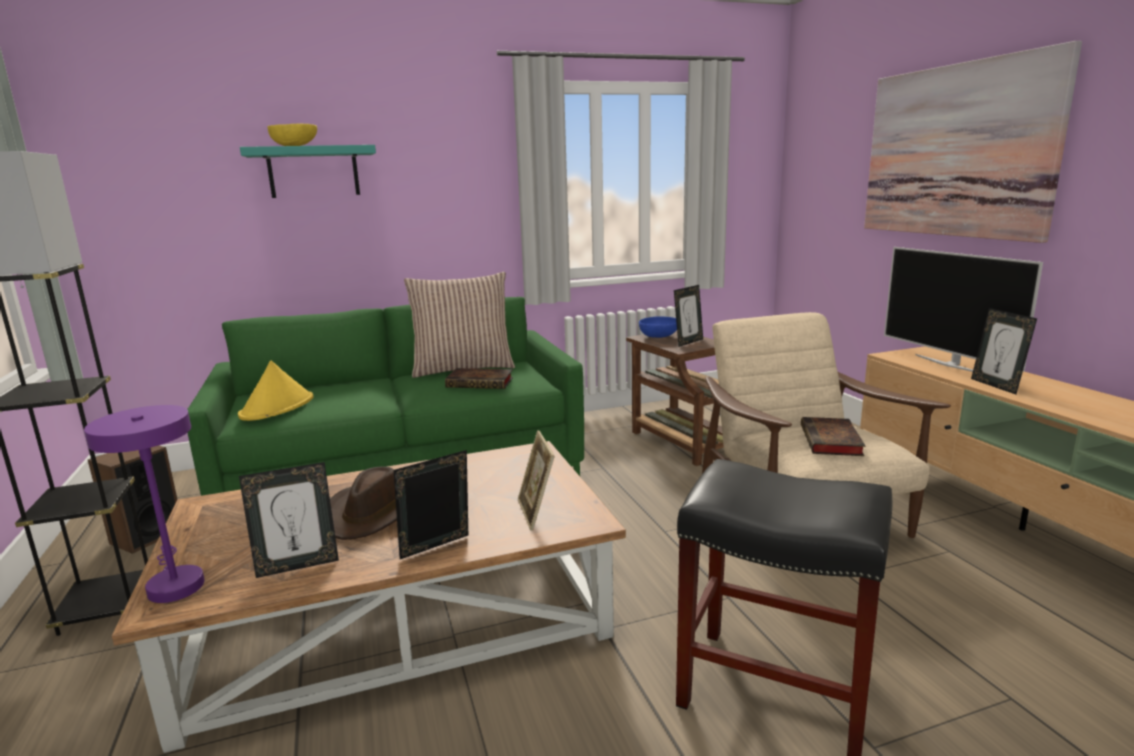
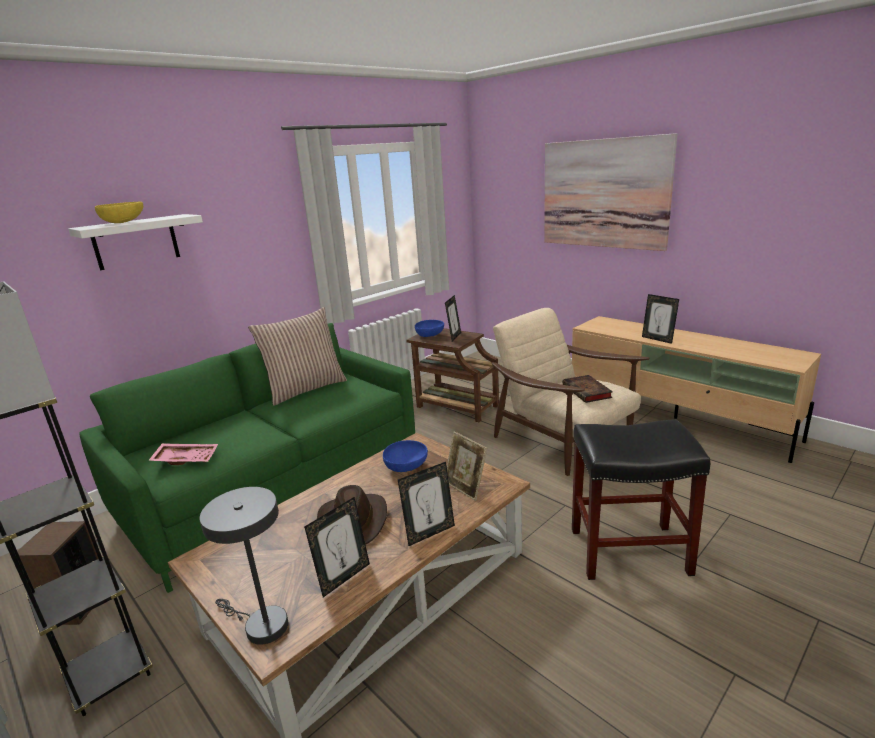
camera: 25 degrees left, 5 degrees up
(174, 583) = (261, 625): purple table lamp -> grey table lamp
(277, 407) = (186, 459): yellow hat -> pink tray
(313, 172) = (136, 242): turquoise shelf -> white shelf
(437, 549) = (429, 533): picture frame -> picture frame turned 150 degrees counterclockwise
(482, 383) = (337, 399): book -> none
(494, 474) = (406, 468): none -> blue bowl
(950, 364) = (622, 328): television -> none

